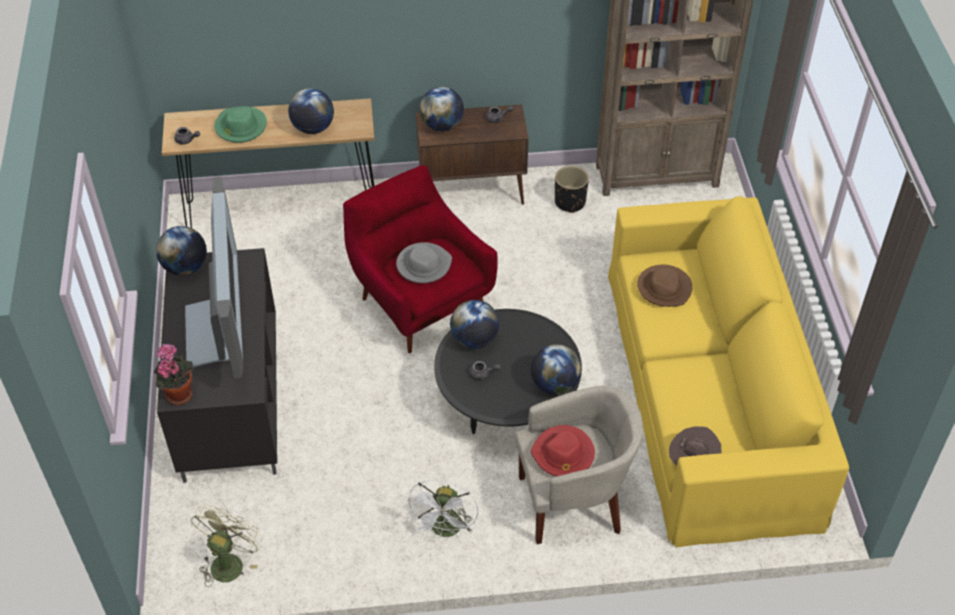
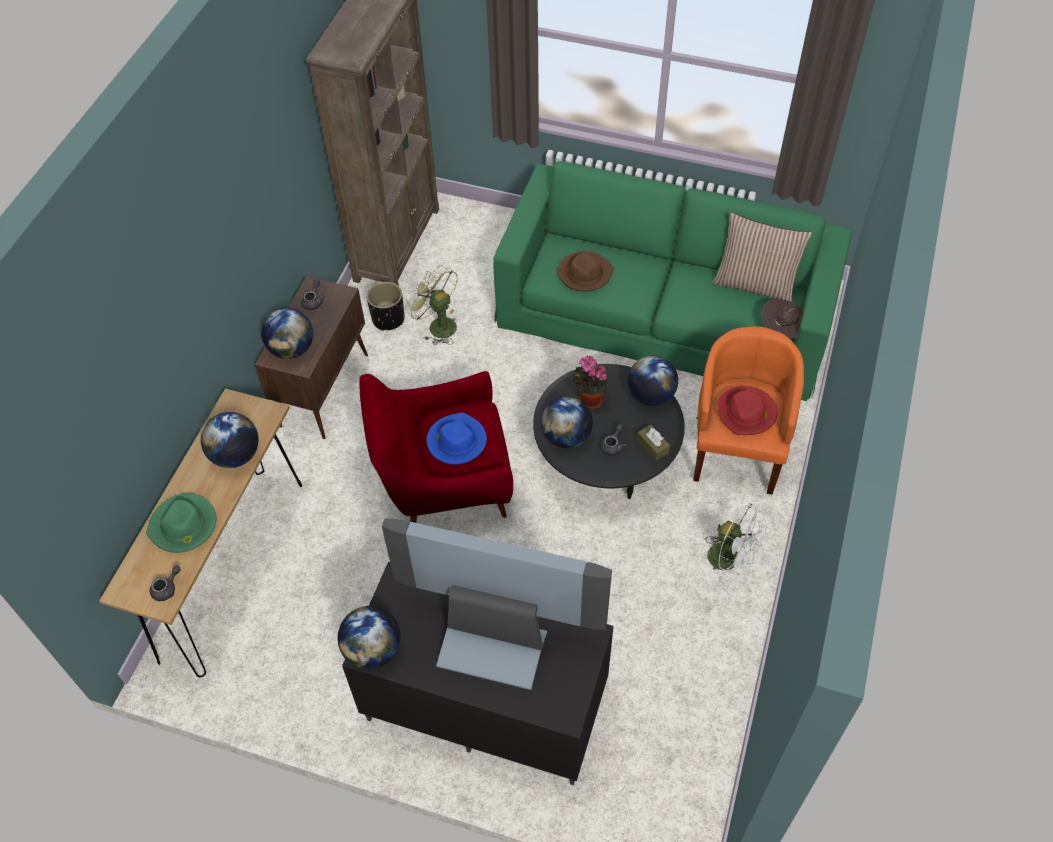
camera: 65 degrees left, 5 degrees up
(178, 393) = (561, 708): potted plant -> potted plant (589, 400)
(229, 561) = (693, 766): green fan -> green fan (437, 325)
(423, 265) = (456, 441): grey hat -> blue hat
(498, 403) = (652, 446): none -> brown tissue box
(573, 501) = (737, 450): beige armchair -> orange armchair
(710, 393) = (665, 311): yellow sofa -> green sofa
(740, 422) = (755, 284): none -> pillow

